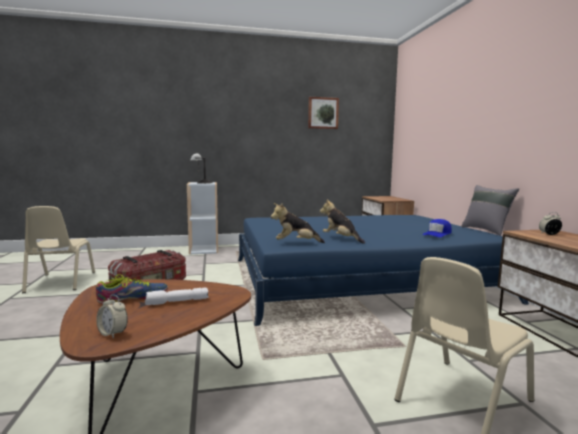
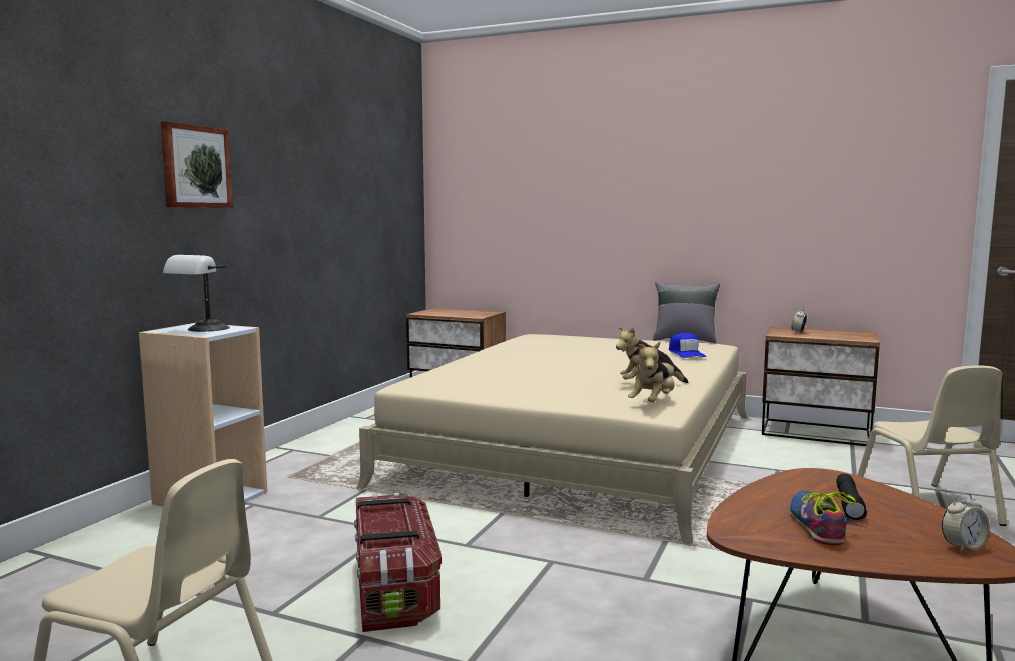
camera: 55 degrees left, 0 degrees up
(177, 302) = (850, 505): white flashlight -> black flashlight
(323, 113) = (347, 157): picture -> picture (195, 167)
(358, 279) = (580, 448): blue bed -> beige bed

